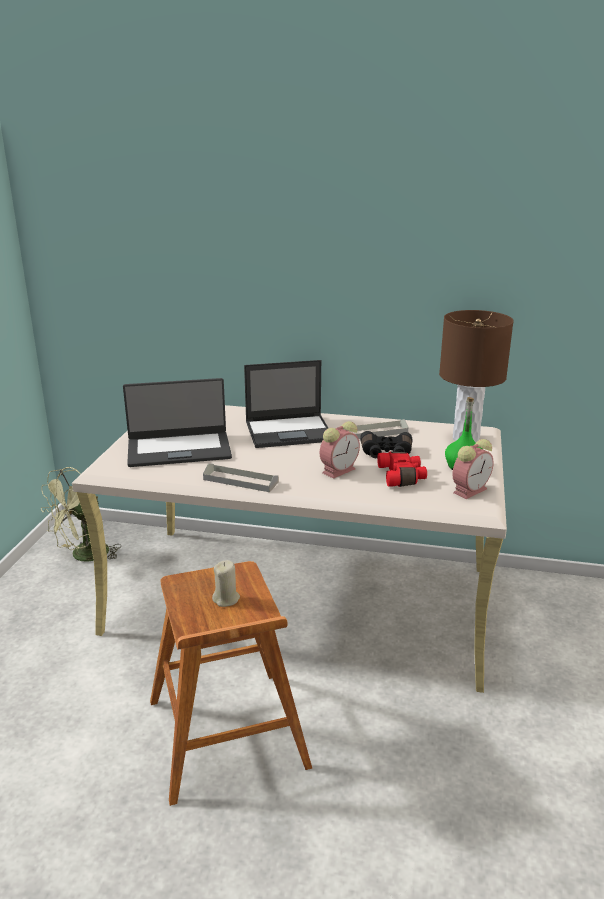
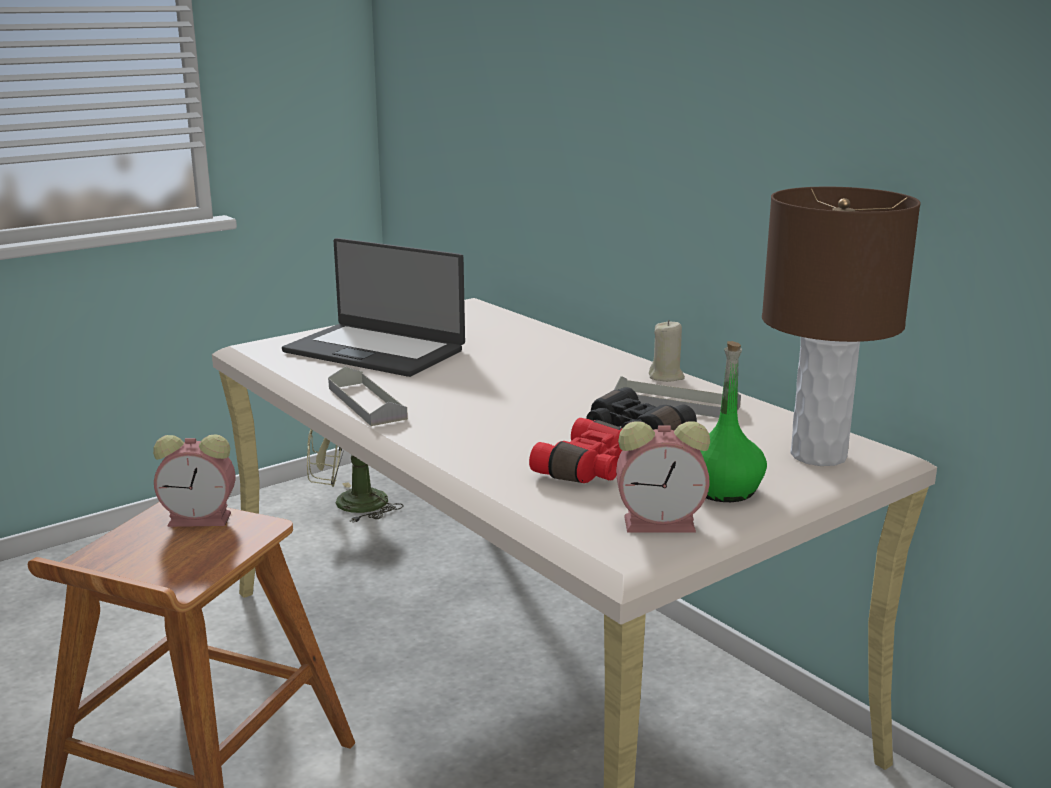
camera: 40 degrees right, 5 degrees down
(226, 599) = (181, 549): beige candle -> beige candle (666, 377)
(290, 431) = (554, 369): laptop -> none
(339, 470) = (517, 432): alarm clock -> alarm clock (202, 519)

